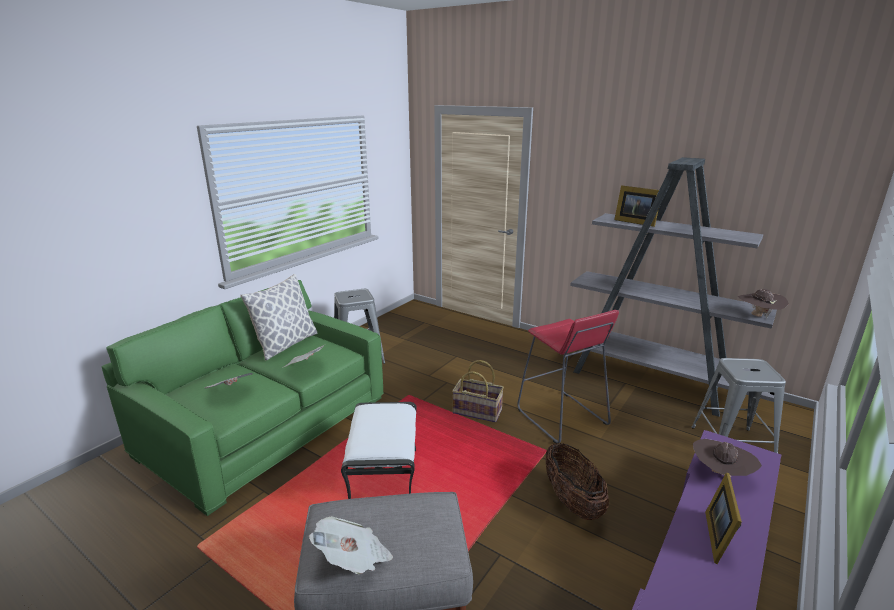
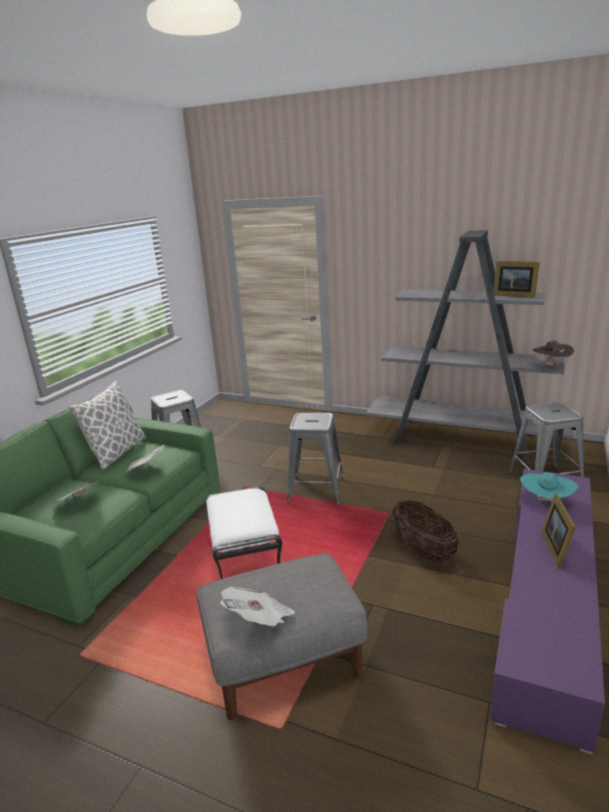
camera: 10 degrees left, 0 degrees up
(478, 411) = (315, 490): basket -> grey stool
(561, 417) = (394, 483): red stool -> none
(634, 222) = (433, 294): picture frame -> picture frame (513, 295)
(720, 475) = (546, 501): brown hat -> turquoise hat

